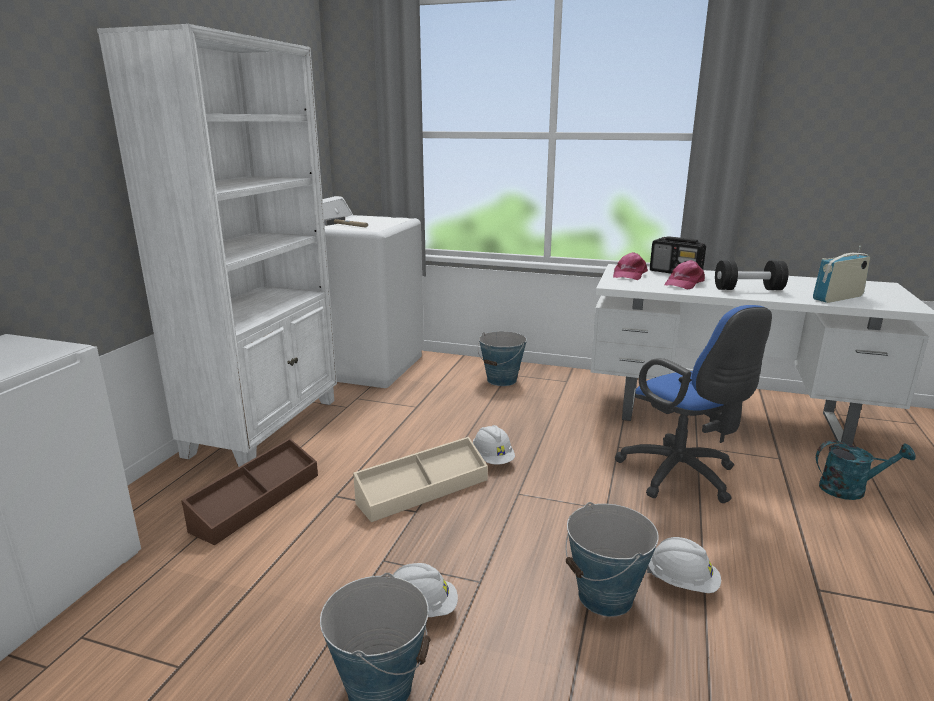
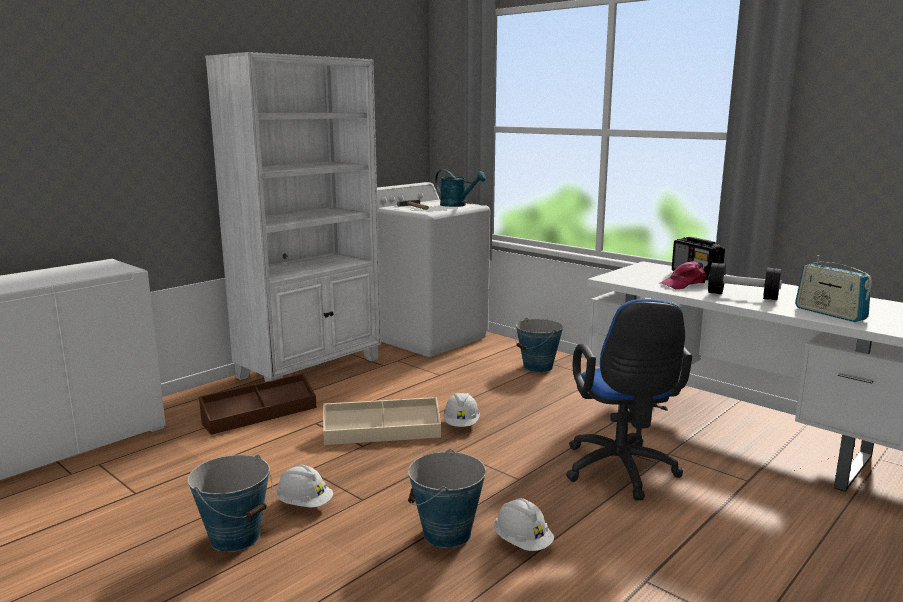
camera: 25 degrees right, 5 degrees down
(629, 274) = (642, 272): pink cap -> none
(837, 298) = (829, 313): radio -> radio turned 120 degrees counterclockwise
(850, 489) = (794, 522): turquoise watering can -> turquoise watering can (457, 205)

